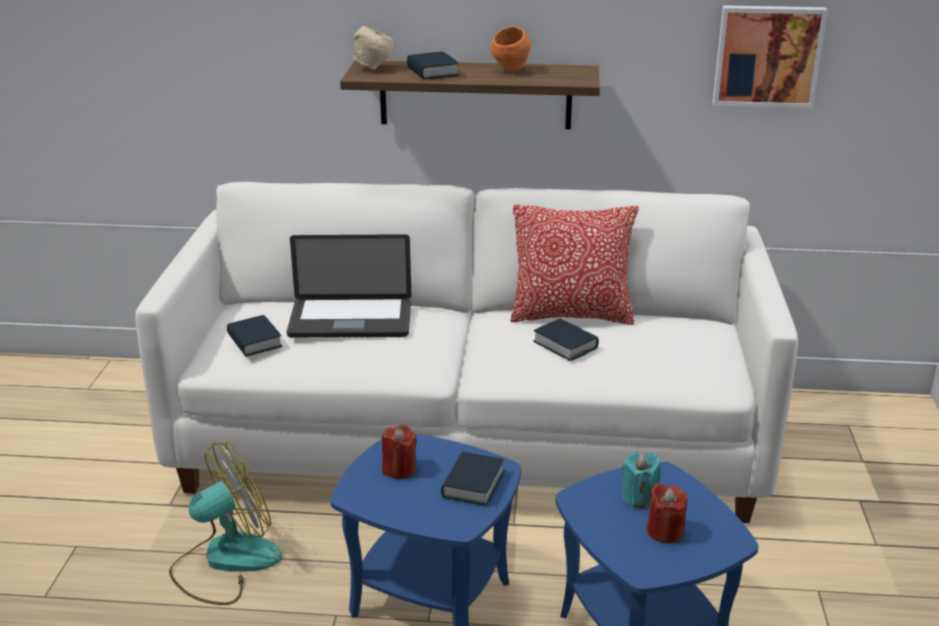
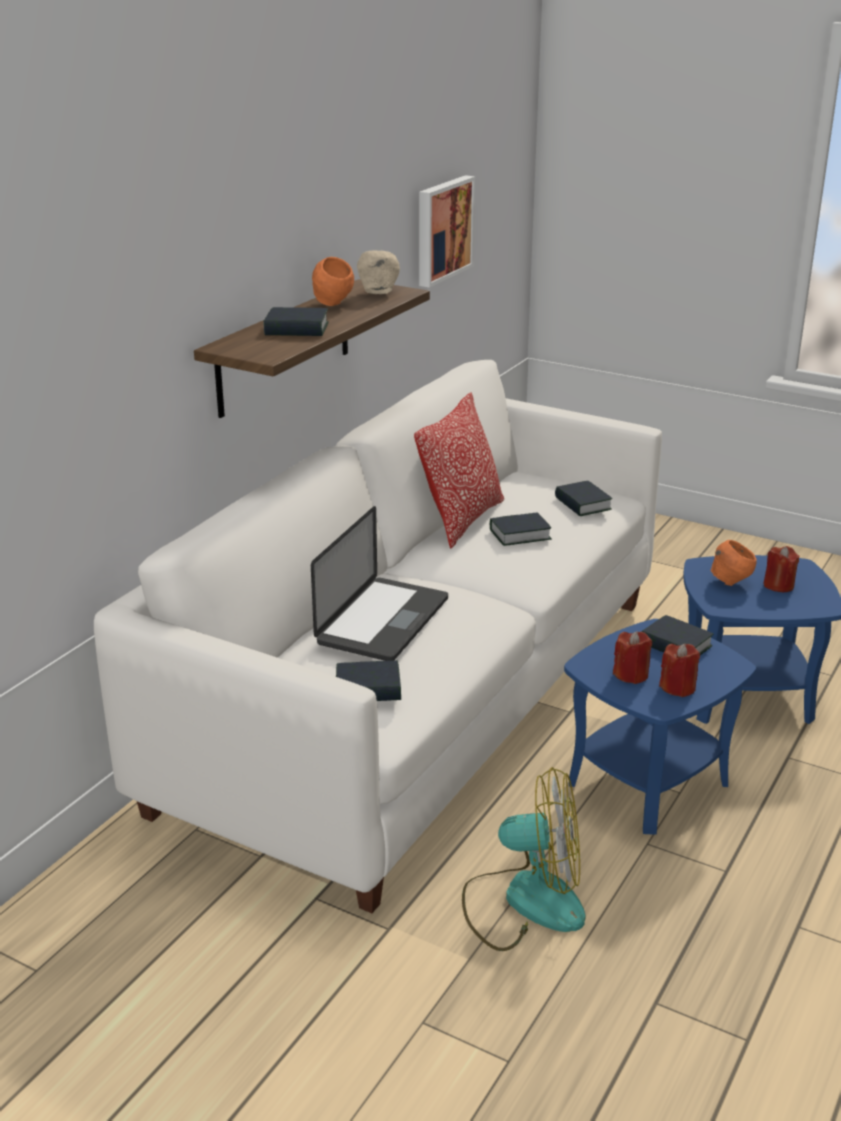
camera: 65 degrees left, 0 degrees up
(225, 561) = (524, 901): fan -> fan turned 105 degrees clockwise
(373, 68) = (245, 347): beige bowl -> beige bowl (378, 293)
(393, 499) = (678, 687): none -> red candle
(639, 497) = (730, 582): turquoise candle -> orange bowl
(667, 362) = (582, 504): none -> book

